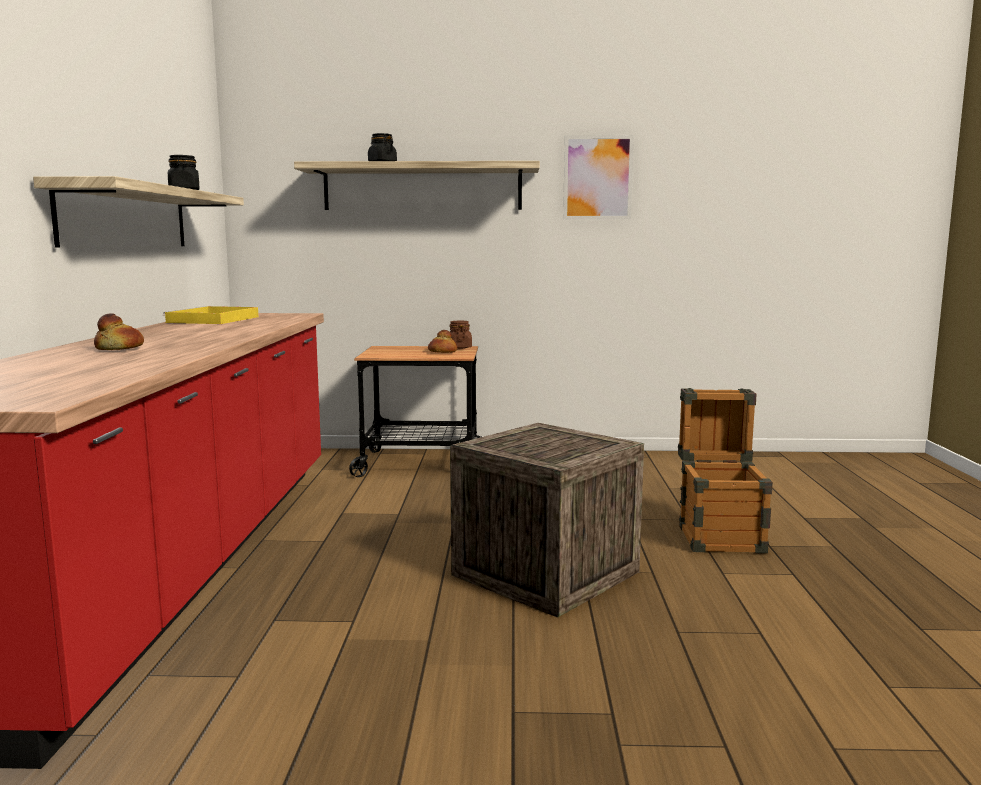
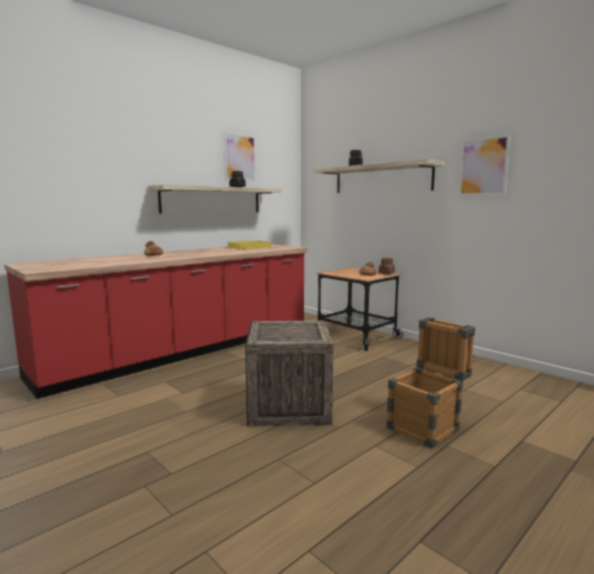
camera: 45 degrees right, 0 degrees up
(155, 125) = (240, 157): none -> picture

